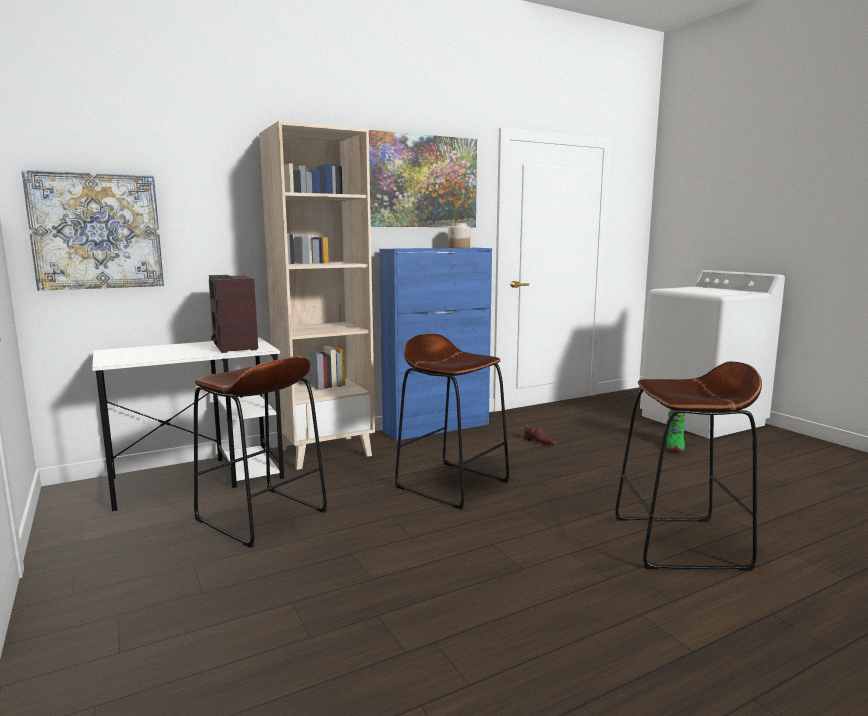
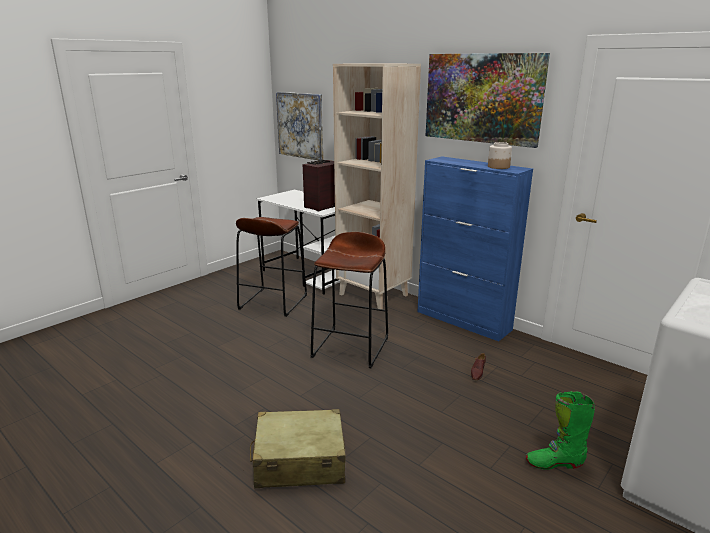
camera: 70 degrees right, 10 degrees up
(679, 543) = (299, 461): brown stool -> beige suitcase

